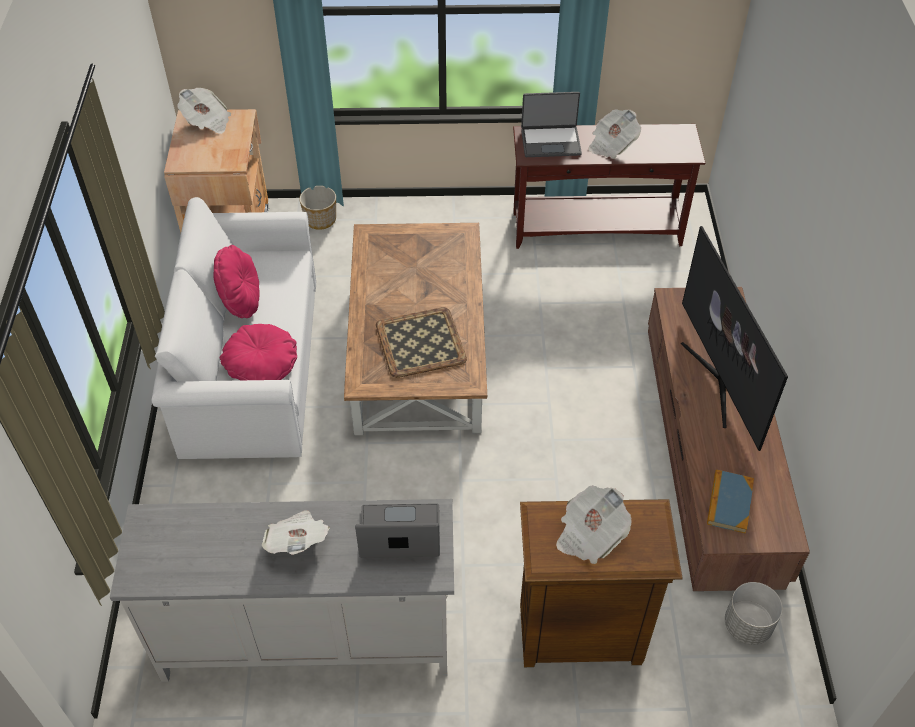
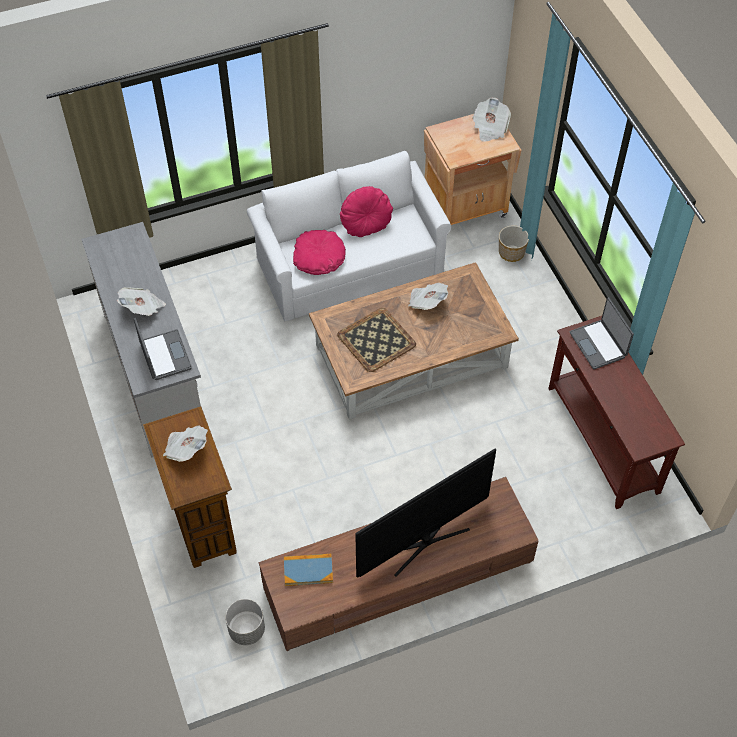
camera: 70 degrees right, 5 degrees up
(611, 145) = (619, 388): newspaper -> newspaper (427, 302)

